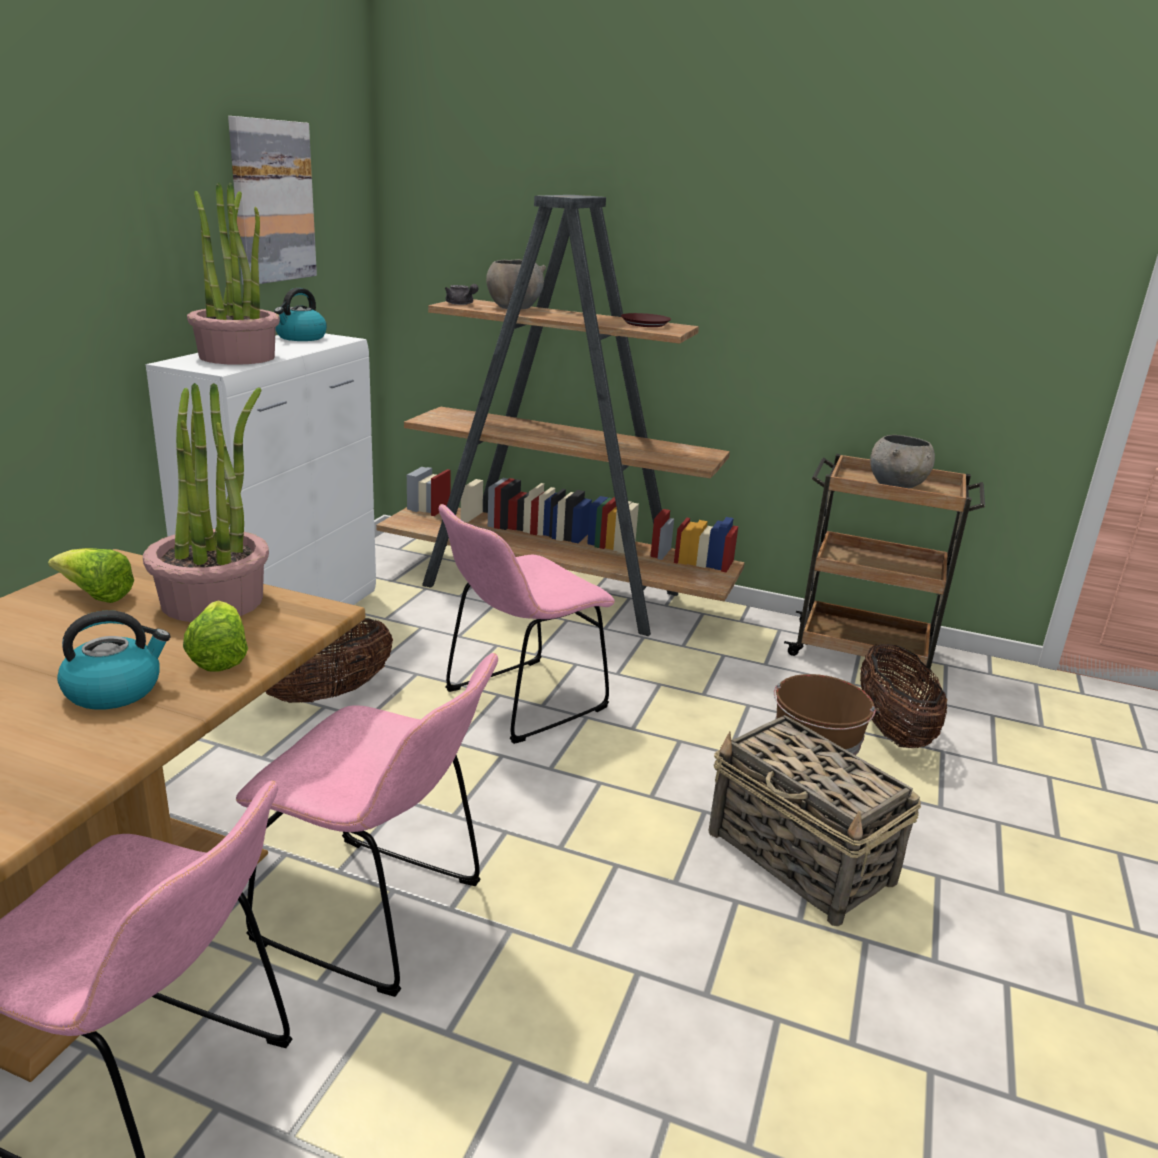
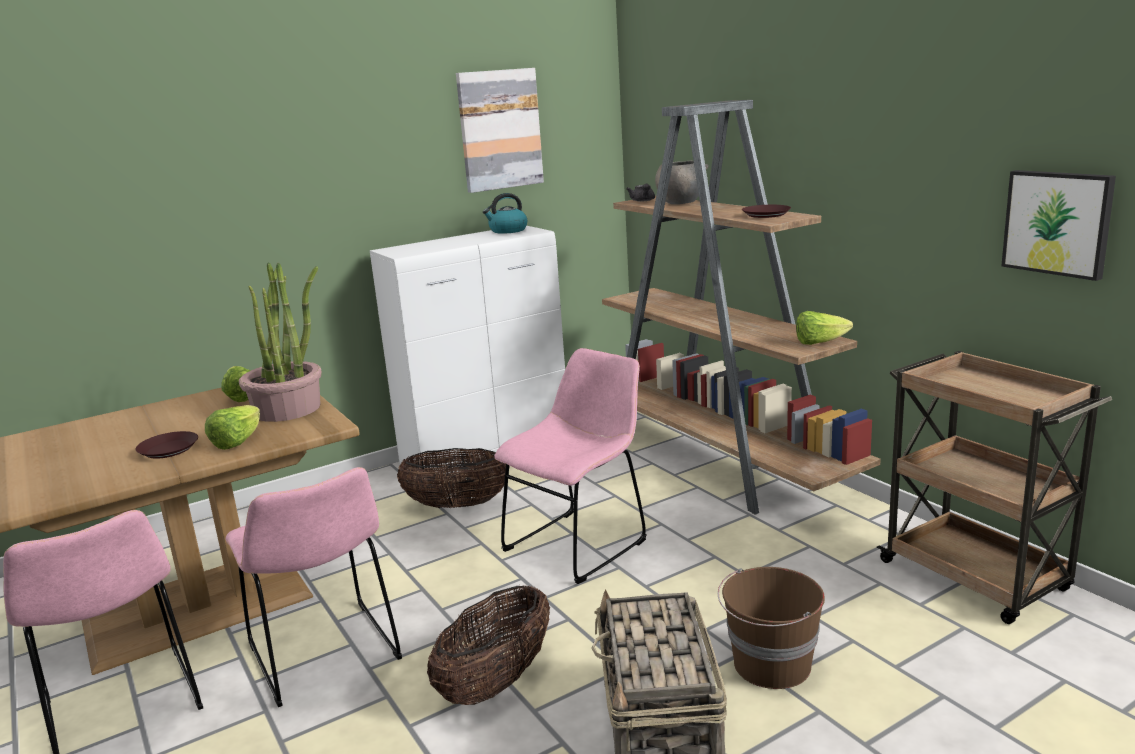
camera: 40 degrees right, 5 degrees down
(115, 690) = (168, 449): kettle -> brown plate
(237, 356) = (433, 245): potted plant -> none
(519, 702) = (580, 543): pink chair -> pink chair turned 135 degrees clockwise
(704, 455) = (819, 343): none -> lettuce
(892, 730) = (908, 659): basket -> basket (496, 682)
(897, 486) = (992, 390): grey bowl -> none
(937, 337) = (1058, 223): none -> picture

